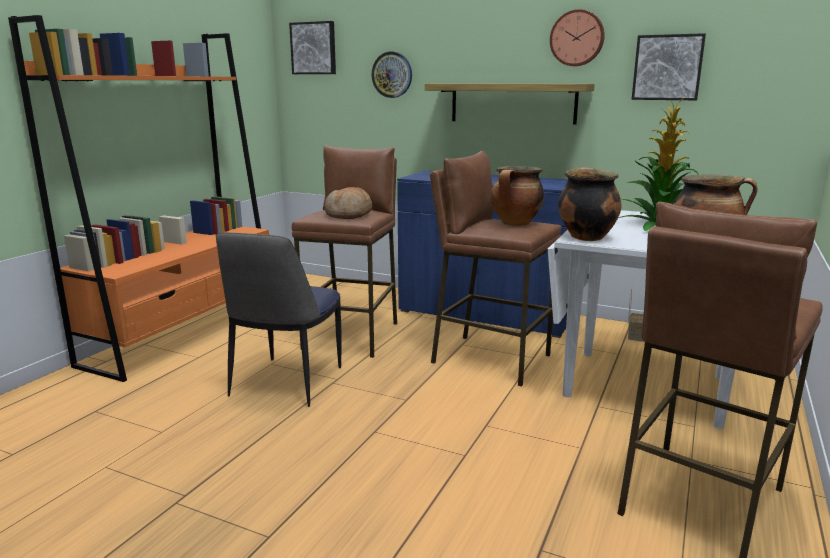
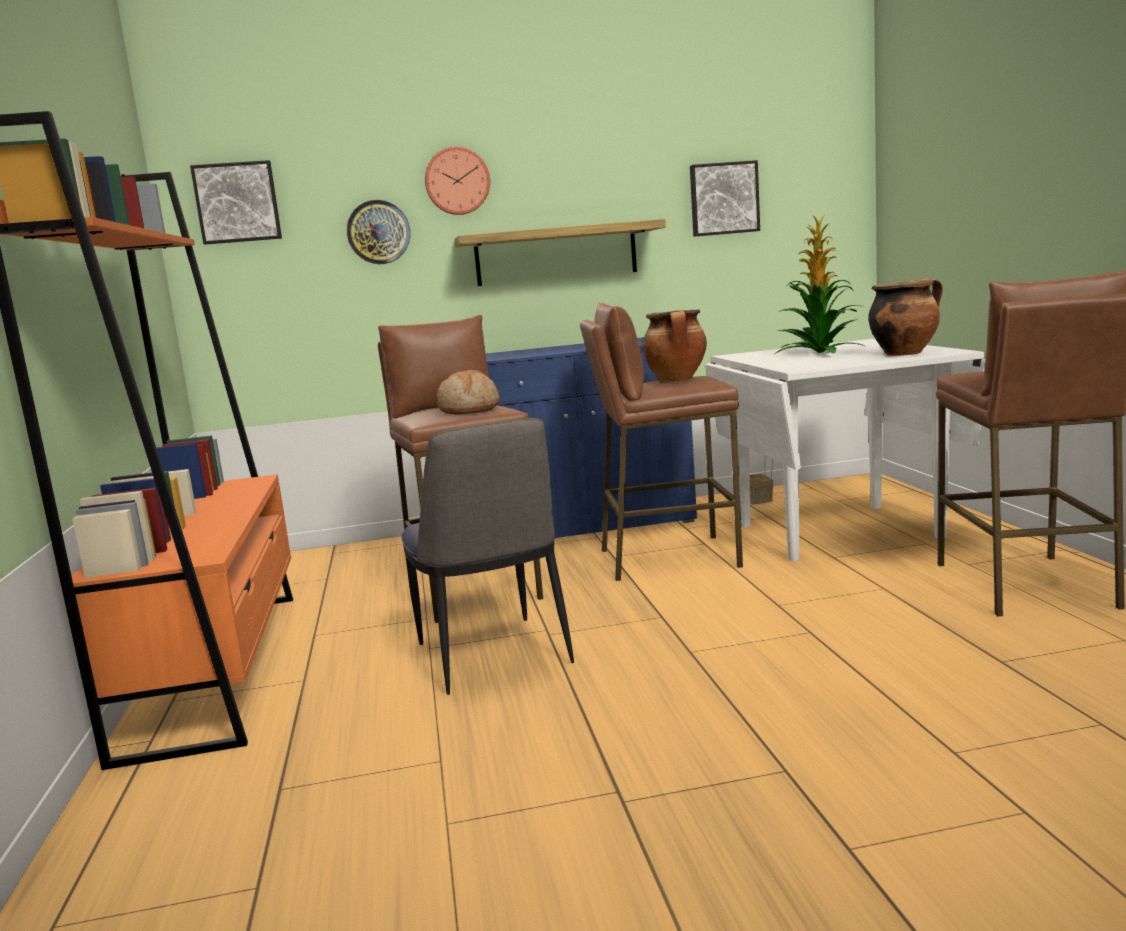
camera: 35 degrees left, 5 degrees down
(577, 38) = (623, 171): wall clock -> wall clock (457, 181)
(585, 237) = (798, 367): cooking pot -> none

